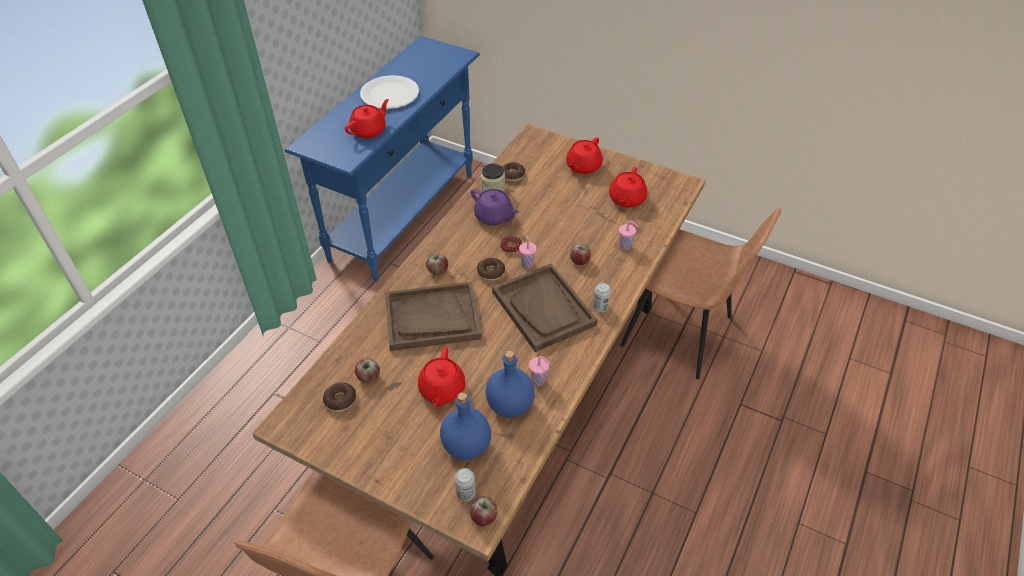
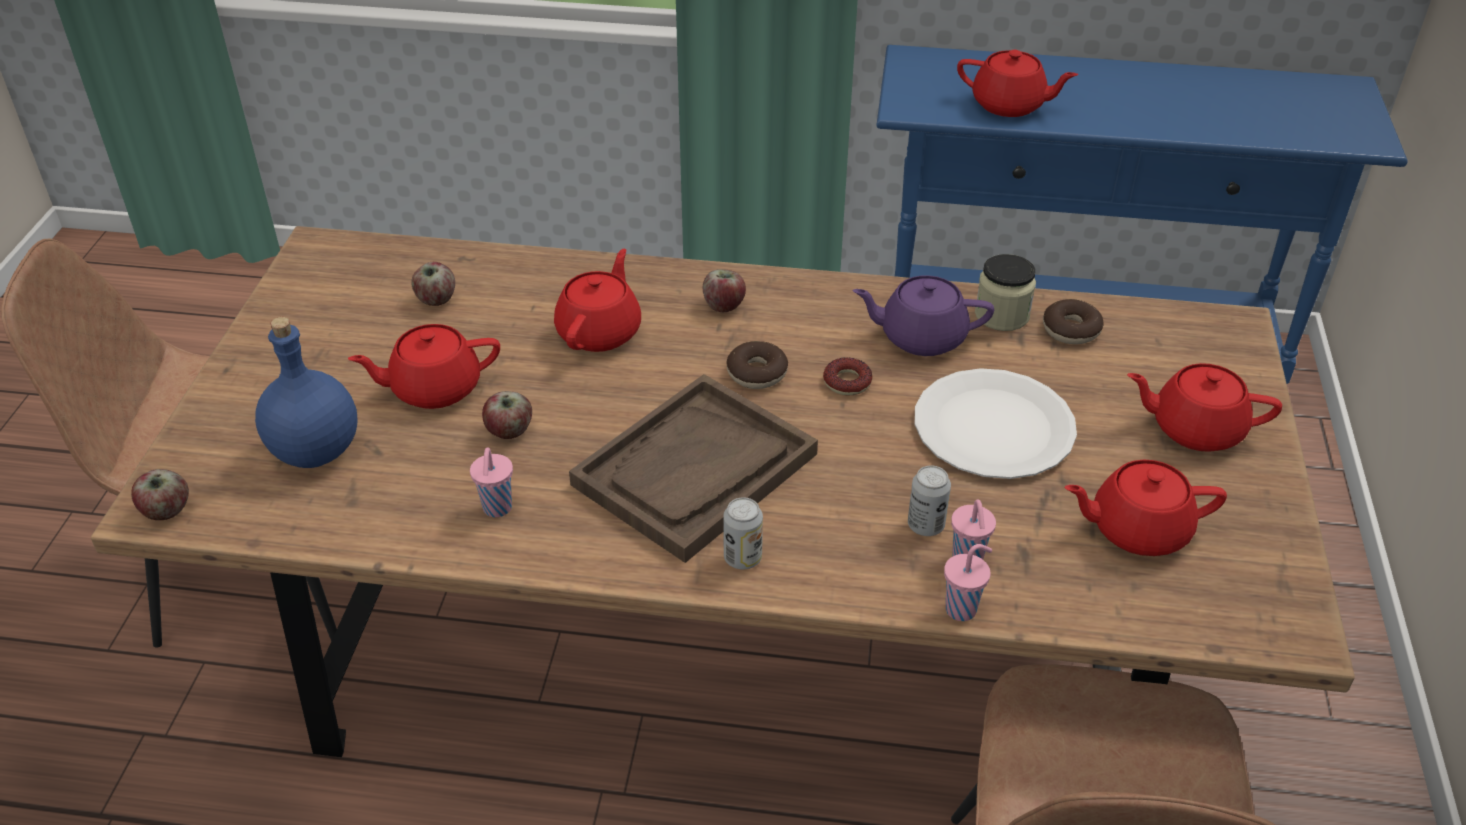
camera: 70 degrees right, 5 degrees down
(340, 400) = (379, 286): donut -> none
(390, 94) = (1140, 96): white plate -> white plate (994, 427)
(432, 318) = (600, 331): brown tray -> red teapot
(466, 493) = (214, 476): can -> can (926, 525)
(494, 217) = (921, 337): purple teapot -> purple teapot turned 75 degrees clockwise
(509, 405) = (423, 482): blue bottle -> none
(527, 263) = (812, 416): pink cup -> pink cup (962, 609)
(579, 261) = (868, 493): apple -> apple (509, 431)

